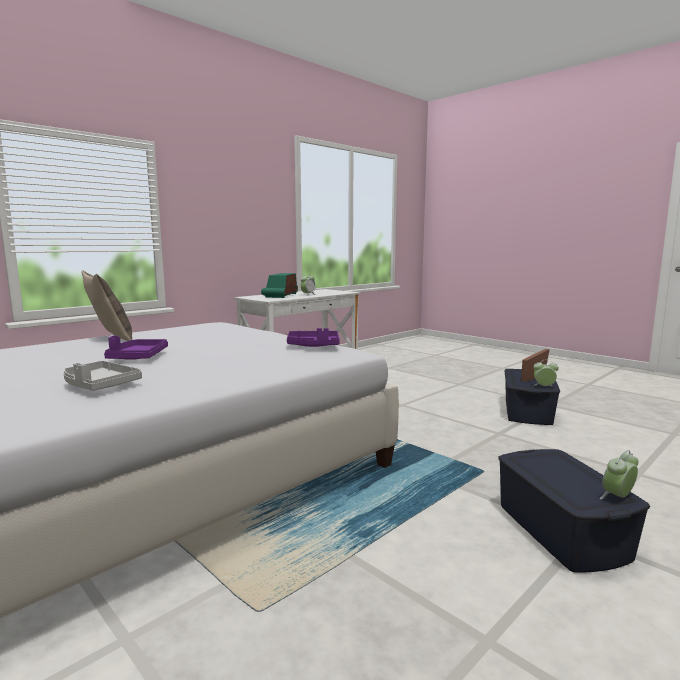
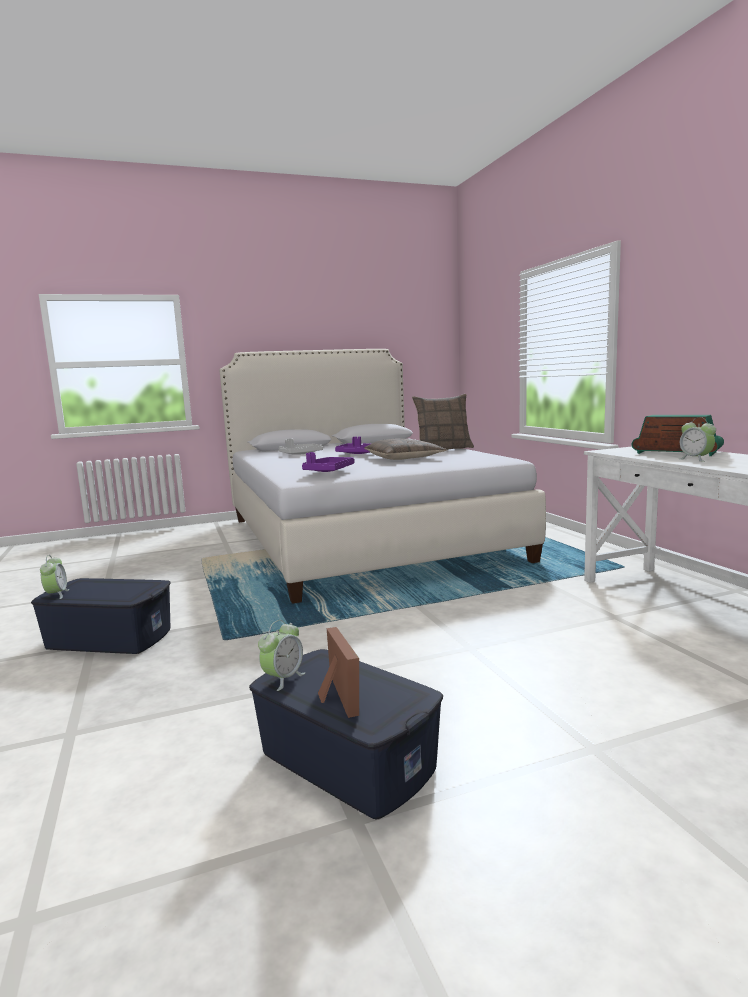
camera: 115 degrees right, 0 degrees up
(196, 341) = (404, 458): none -> pillow

